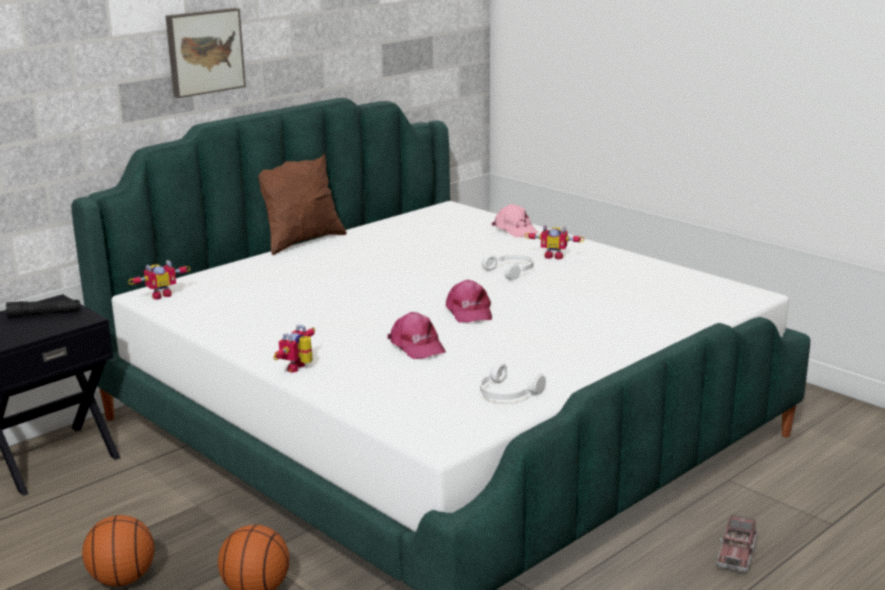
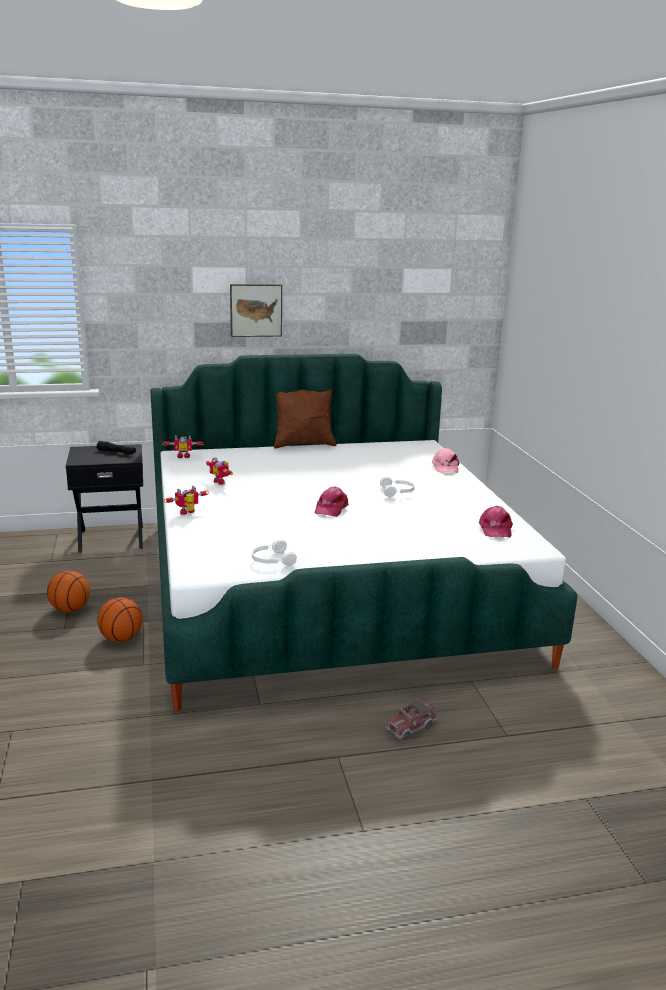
camera: 30 degrees right, 0 degrees up
(416, 346) = (268, 519): pink cap -> pink cap (495, 529)
(554, 256) = (442, 489): toy robot -> toy robot (221, 481)

